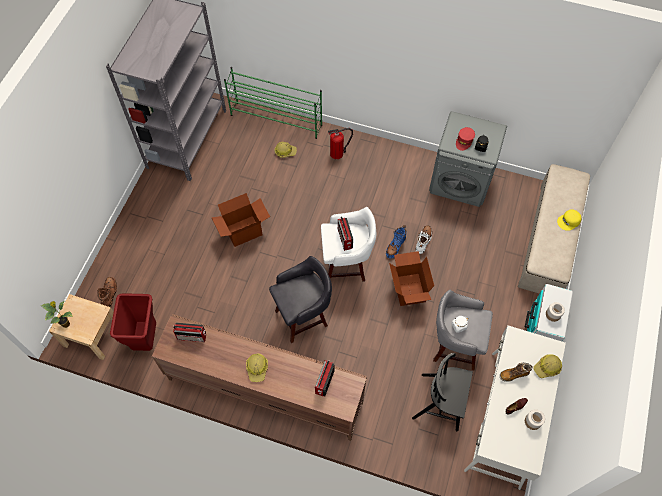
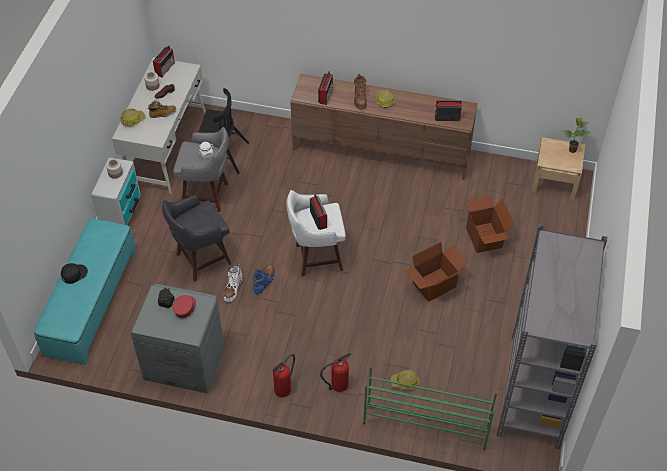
camera: 175 degrees right, 10 degrees down
(109, 294) = (554, 216): brown boot -> brown boot (360, 99)
(146, 340) = (502, 181): red trash can -> none
(303, 317) = (355, 209): grey stool -> grey stool (201, 260)
(380, 154) = (283, 388): none -> fire extinguisher
(408, 289) = (250, 240): cardboard box -> cardboard box (484, 237)
(521, 451) = (165, 68): none -> radio
(549, 239) = (91, 300): beige bench -> turquoise bench
(569, 221) = (74, 274): yellow cap -> black cap

